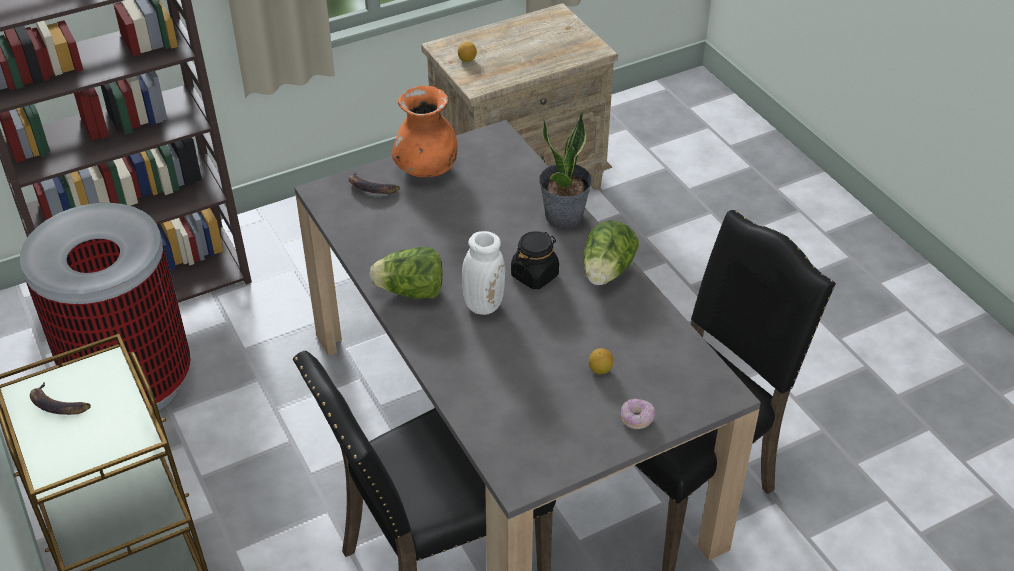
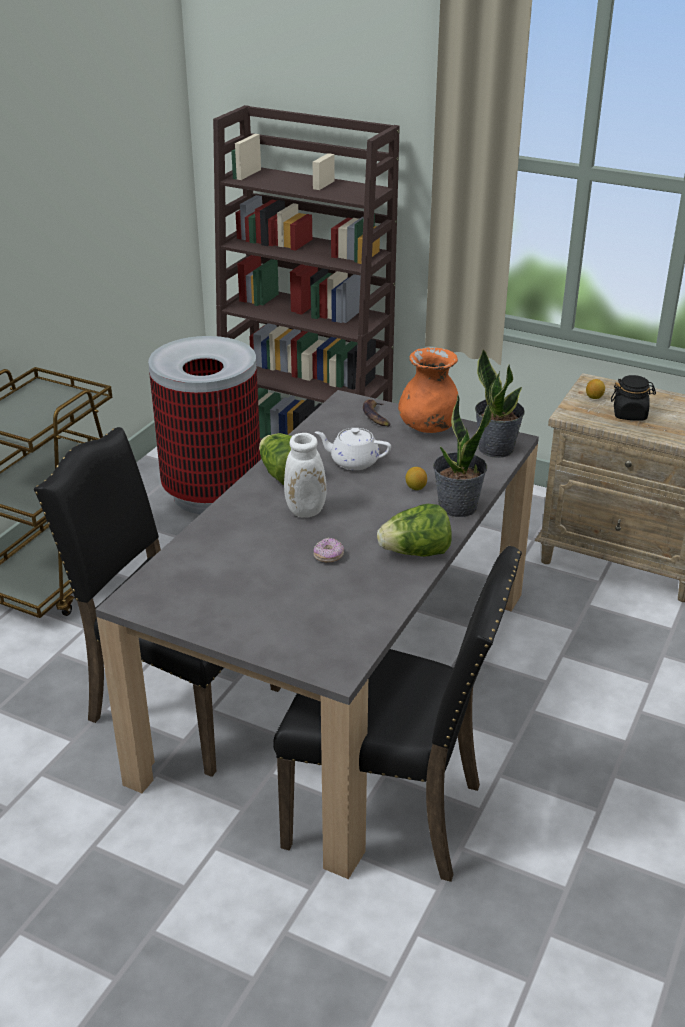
camera: 55 degrees right, 10 degrees down
(58, 405) = (38, 399): banana -> none
(433, 239) = (353, 461): none -> white teapot
(500, 150) = (496, 448): none -> potted plant
(535, 275) = (368, 520): black jar -> black jar (630, 414)
(600, 370) = (294, 593): lemon -> lemon (416, 488)
(637, 419) = (256, 633): donut -> donut (328, 556)

